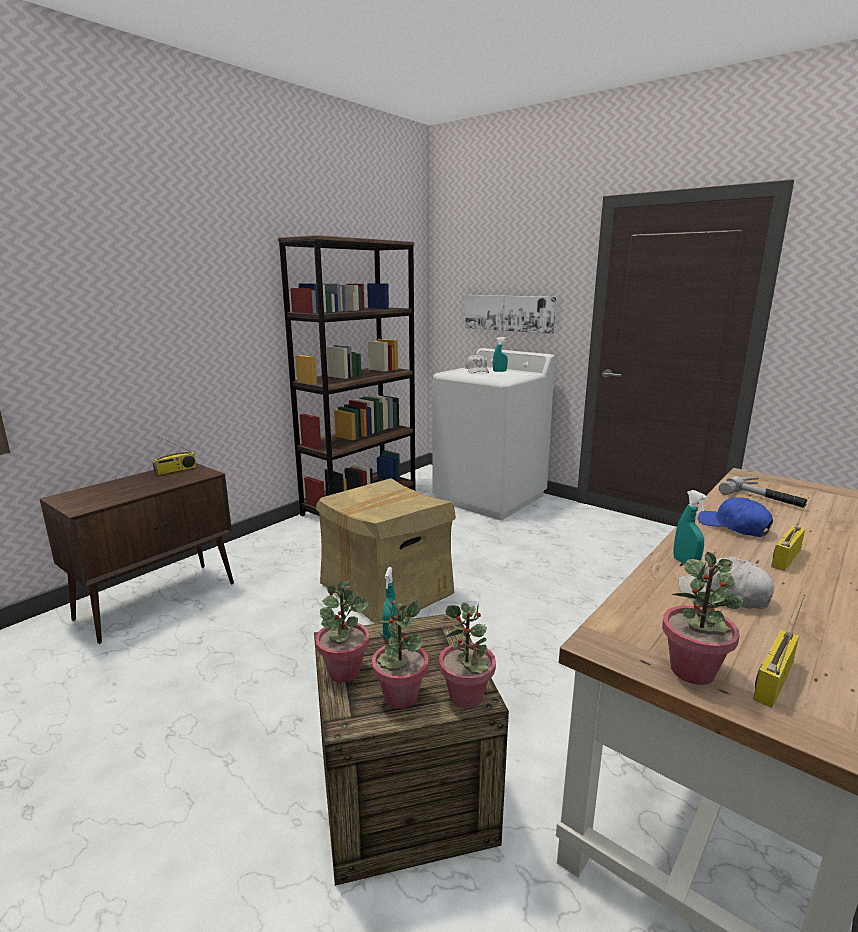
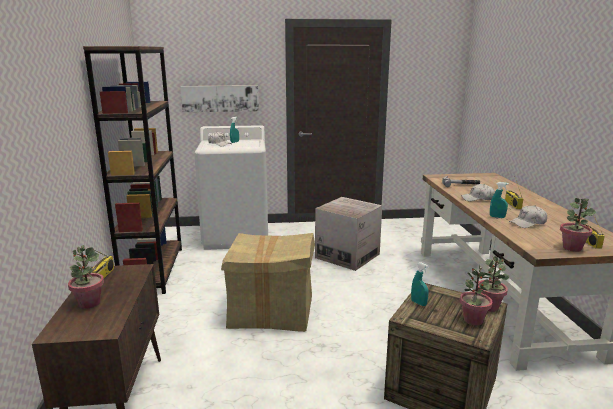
camera: 45 degrees left, 0 degrees up
(344, 671) = (437, 325): potted plant -> potted plant (89, 303)
(584, 568) = (347, 256): none -> cardboard box
(733, 527) = (478, 199): blue cap -> white cap

